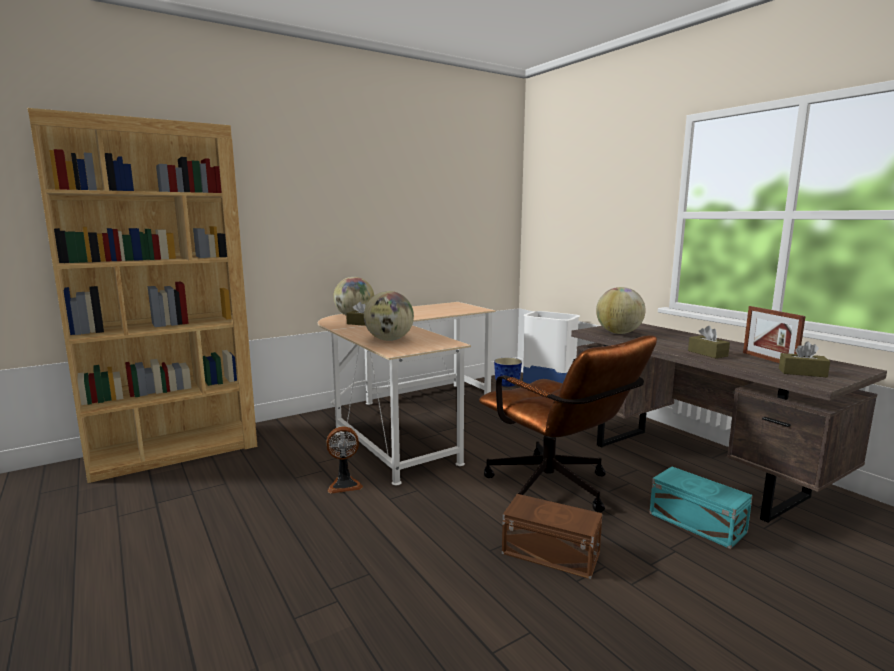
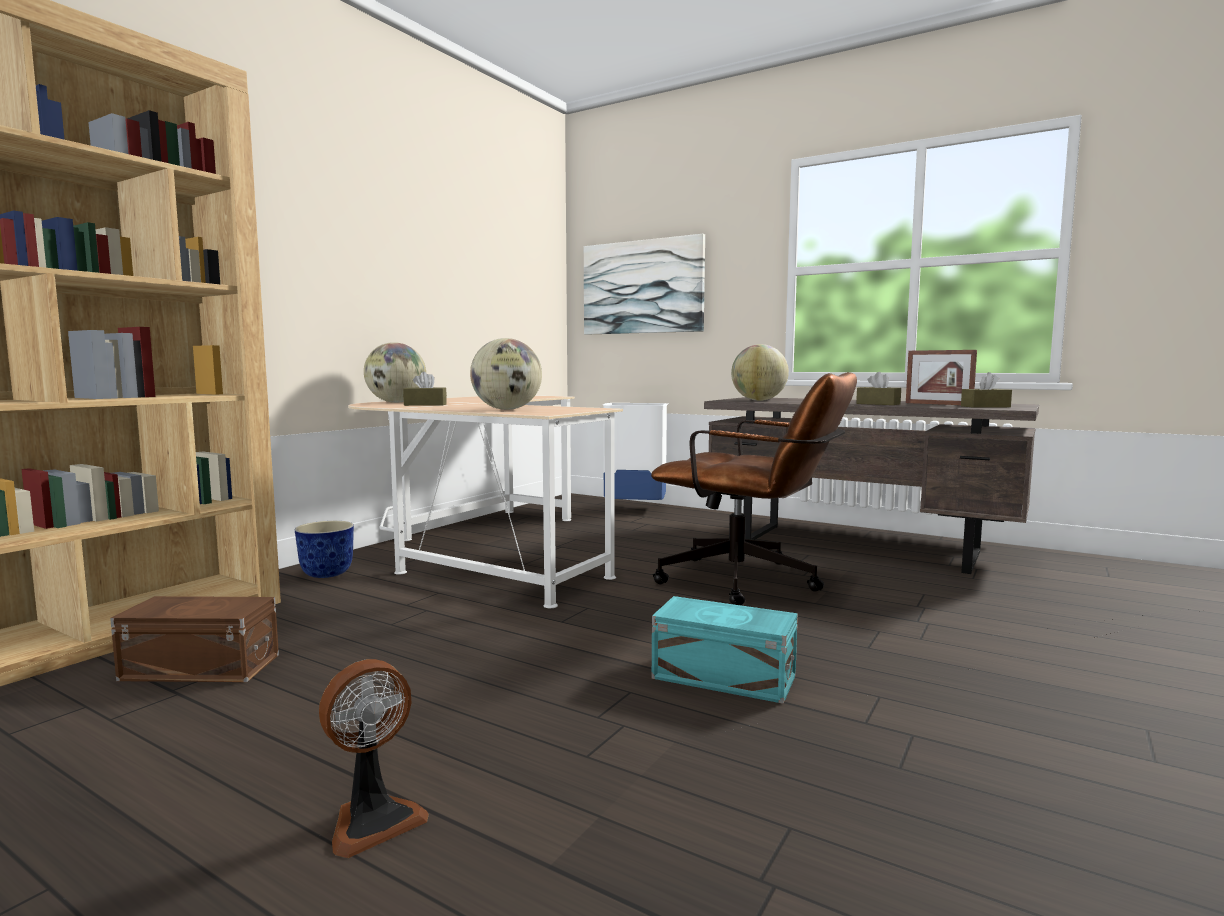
camera: 25 degrees left, 5 degrees down
(344, 485) = (479, 619): fan -> fan (373, 820)
(507, 384) = (574, 505): planter -> planter (328, 574)
(549, 552) = (811, 631): brown storage box -> brown storage box (200, 666)
(570, 219) = (642, 287): none -> picture
(697, 523) = (916, 584): turquoise storage box -> turquoise storage box (725, 678)

